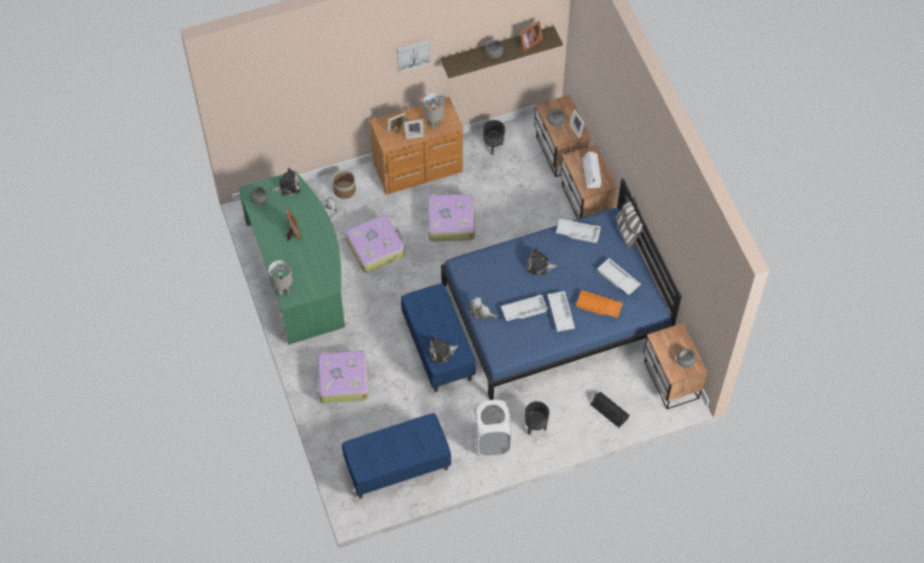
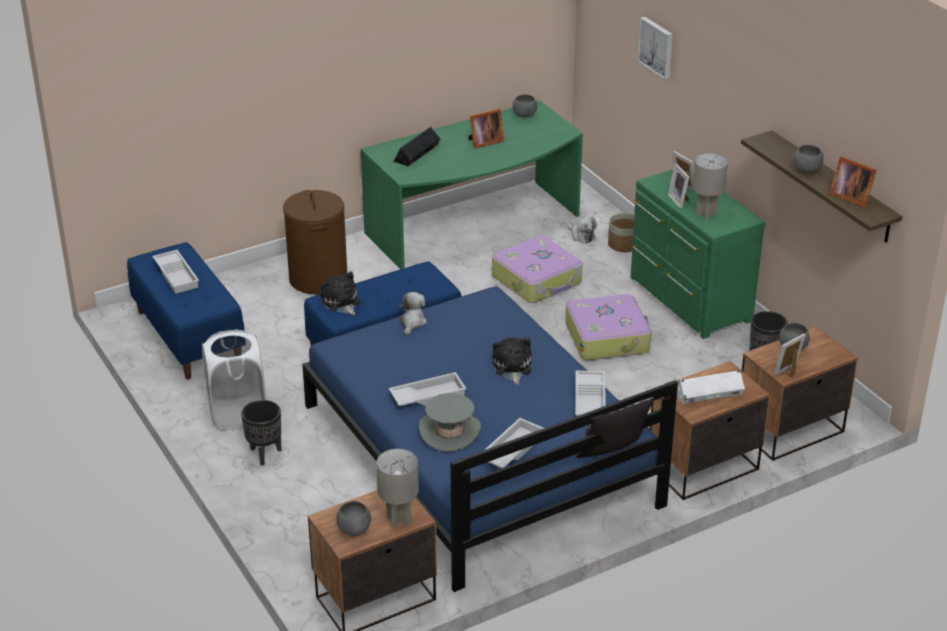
camera: 80 degrees right, 25 degrees down
(283, 290) = (390, 146): grey table lamp -> grey table lamp (399, 520)
(287, 186) = (555, 130): plush toy -> none
(343, 380) = (318, 278): suitcase -> brown laundry basket
(413, 54) = (747, 86): picture -> picture (657, 47)
(419, 169) = (688, 300): brown dresser -> green dresser
(524, 310) = (426, 361): white tray -> white tray (177, 275)
(598, 307) = (449, 432): orange tray -> grey hat
(610, 410) = (304, 530): black speaker -> black speaker (417, 154)

